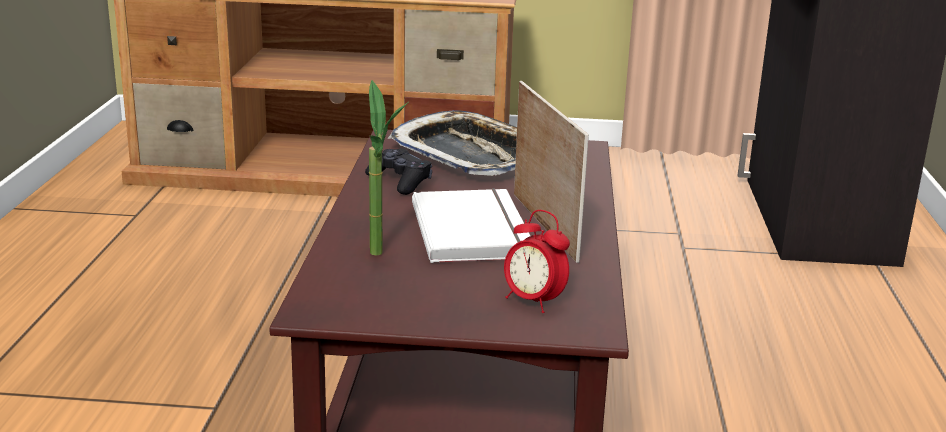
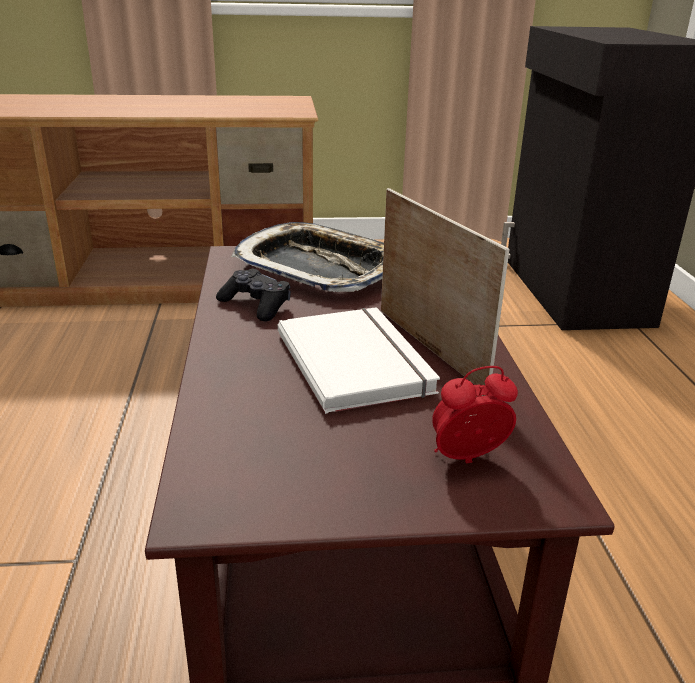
camera: 10 degrees left, 5 degrees up
(383, 257) = (267, 411): potted plant -> none
(533, 302) = (467, 459): alarm clock -> alarm clock turned 135 degrees clockwise

